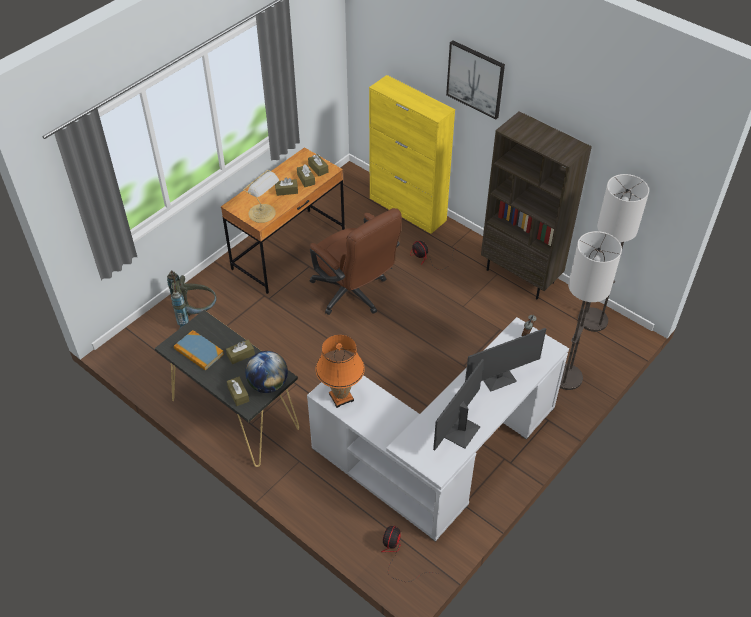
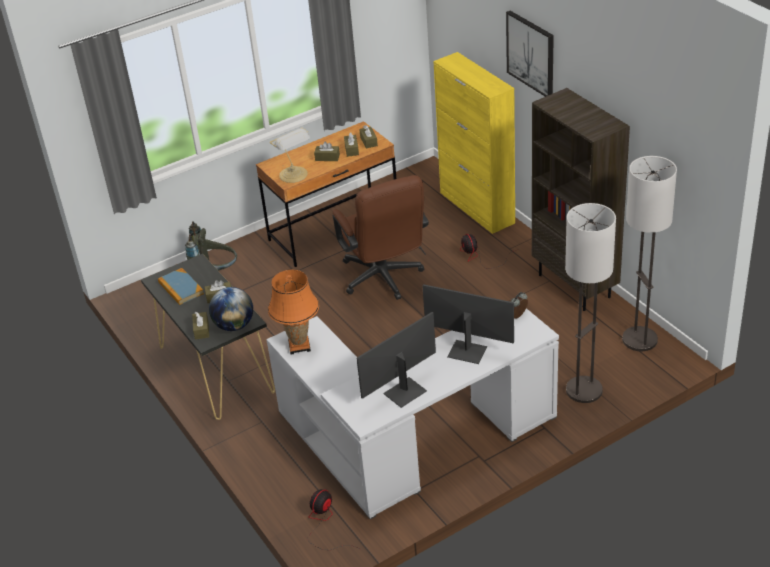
camera: 20 degrees right, 10 degrees down
(498, 378) = (467, 351): monitor -> monitor turned 150 degrees counterclockwise

